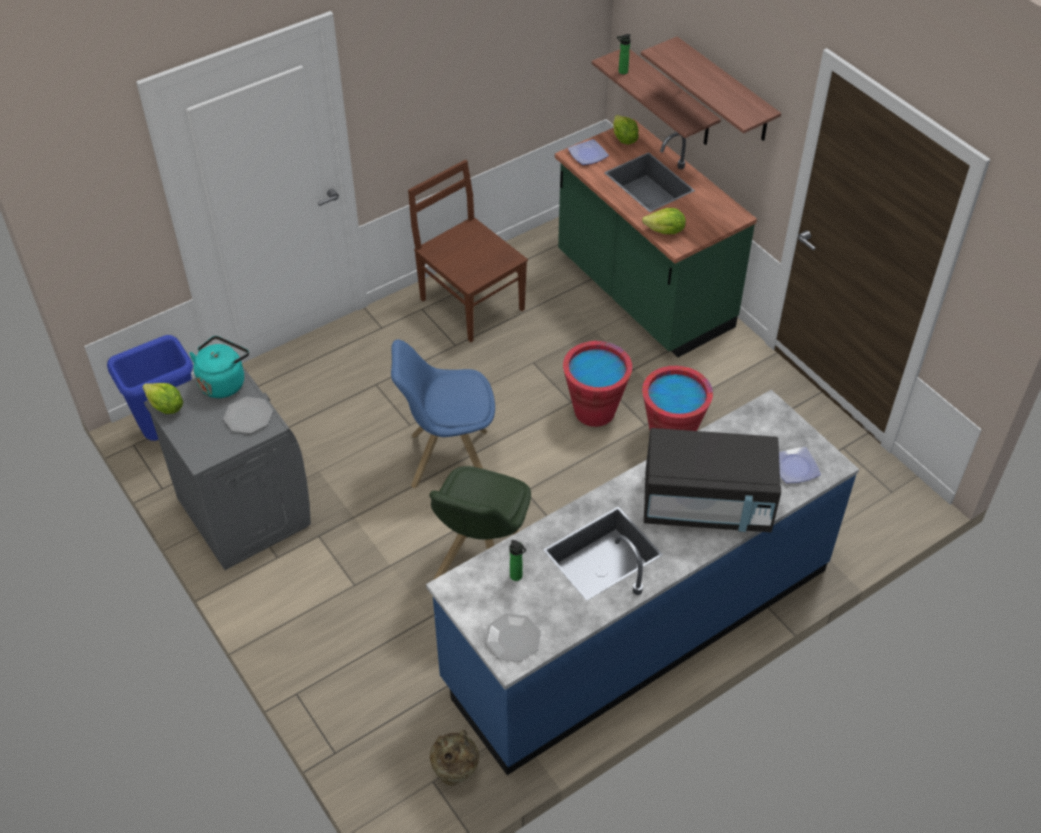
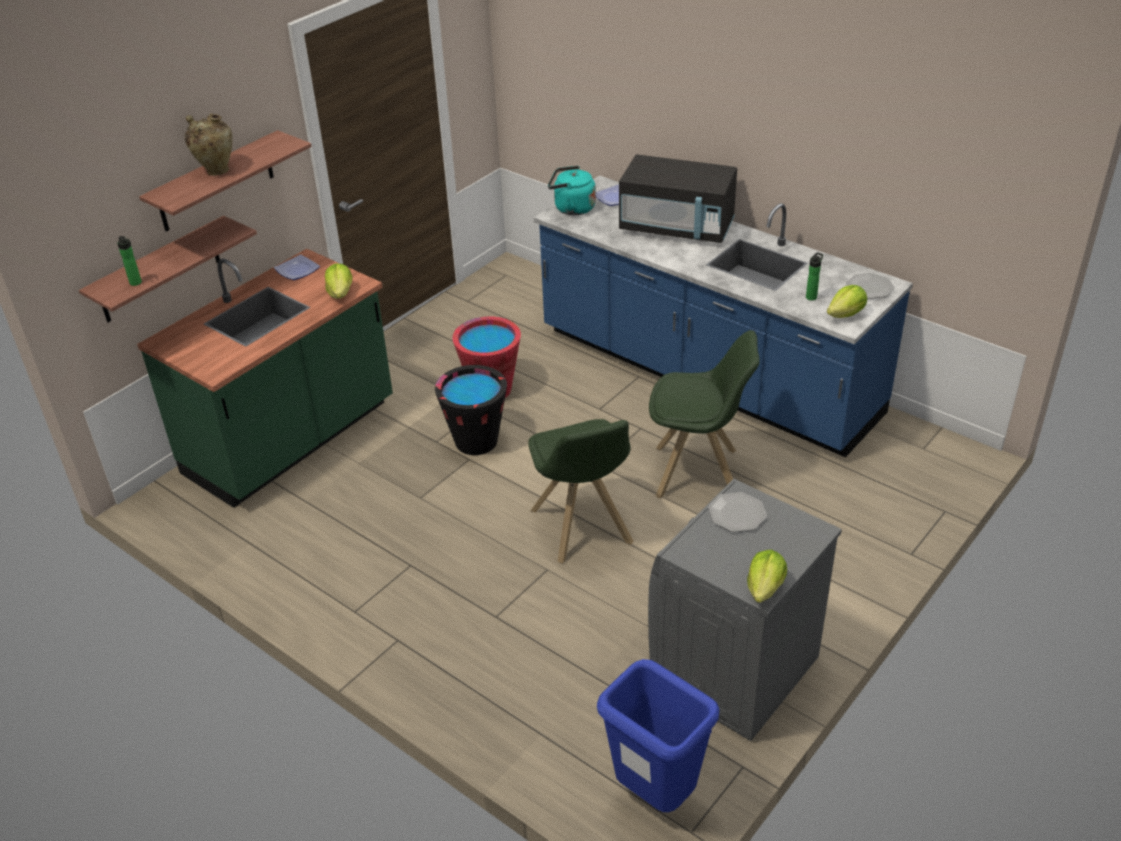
camera: 105 degrees left, 10 degrees down
(224, 382) = (699, 551): turquoise kettle -> turquoise kettle (571, 208)
(448, 459) = (582, 526): blue chair -> green chair
(455, 774) = (908, 438): beige vase -> beige vase (216, 170)
(470, 302) = (334, 570): brown chair -> none
(589, 155) = (214, 361): plate -> plate (297, 270)
(594, 411) = (476, 441): red bucket -> black bucket
(624, 139) = (180, 343): lettuce -> lettuce (846, 314)
(707, 505) = (677, 228): black microwave -> black microwave turned 120 degrees clockwise

